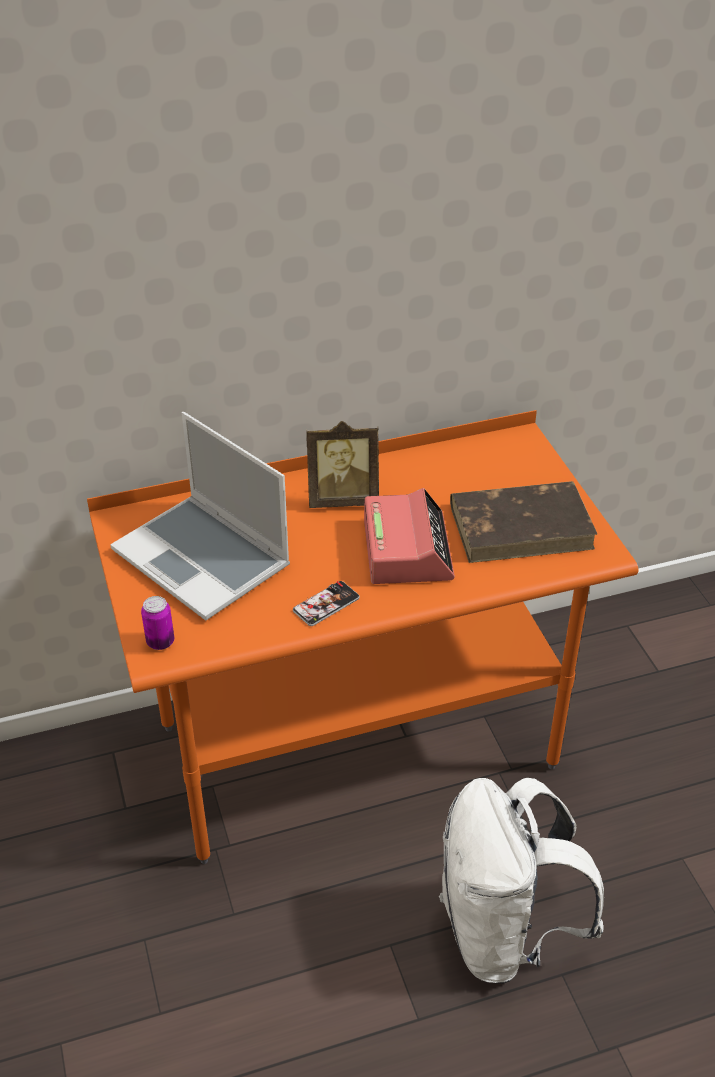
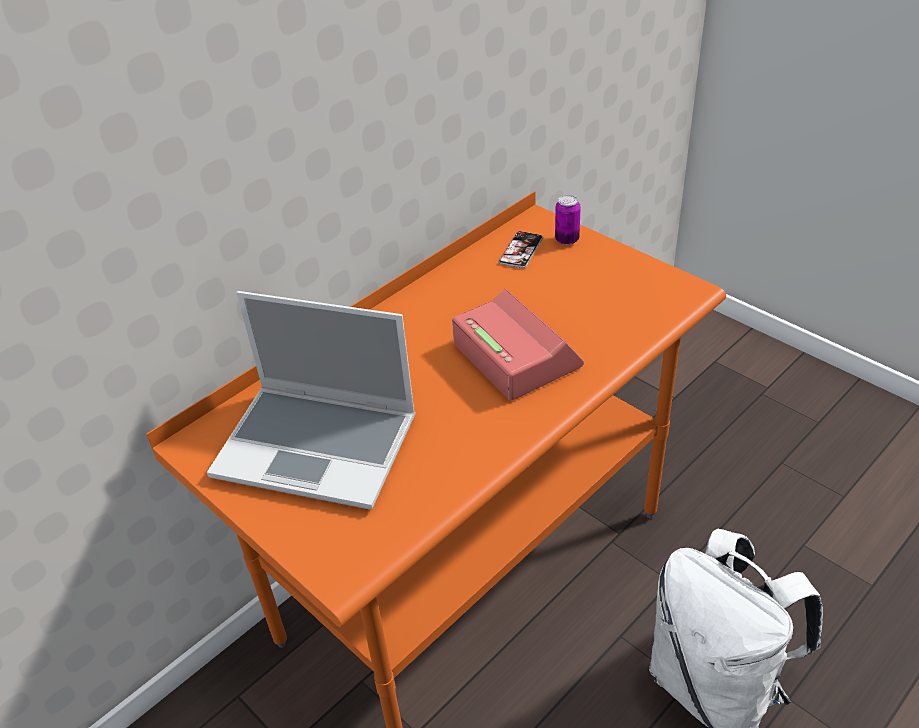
camera: 25 degrees left, 0 degrees up
(160, 642) = (336, 555): can -> can (567, 240)
(326, 604) = (481, 439): phone -> phone (521, 250)
(343, 499) = (416, 332): picture frame -> none
(522, 526) = (601, 294): brown book -> none

